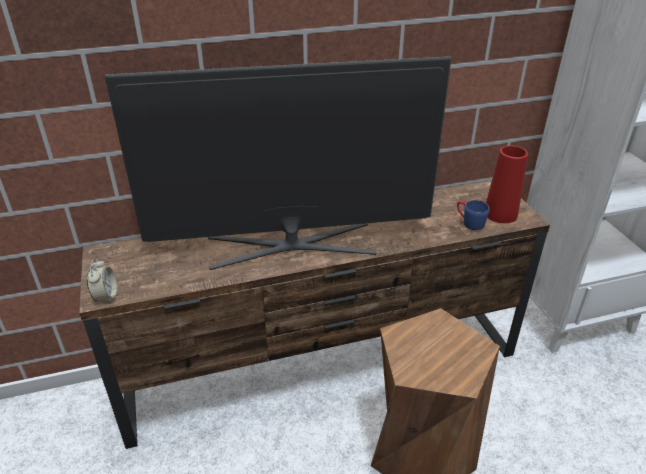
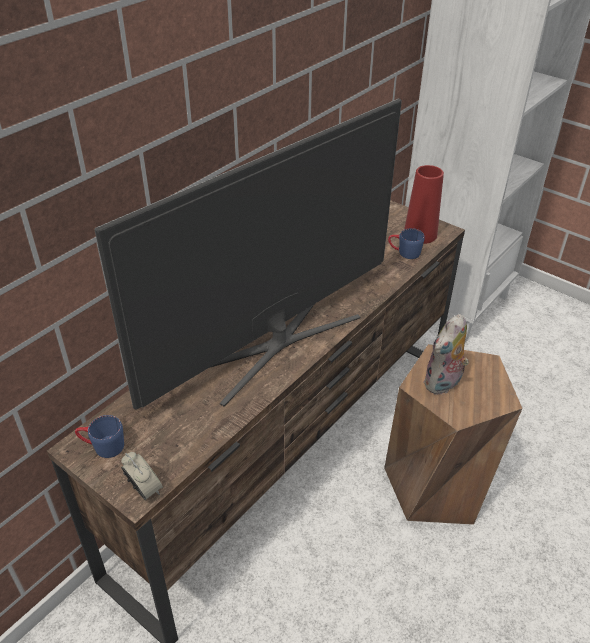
camera: 35 degrees left, 5 degrees up
(113, 259) = (102, 446): none -> blue mug
(421, 344) = (443, 384): none -> plush toy

